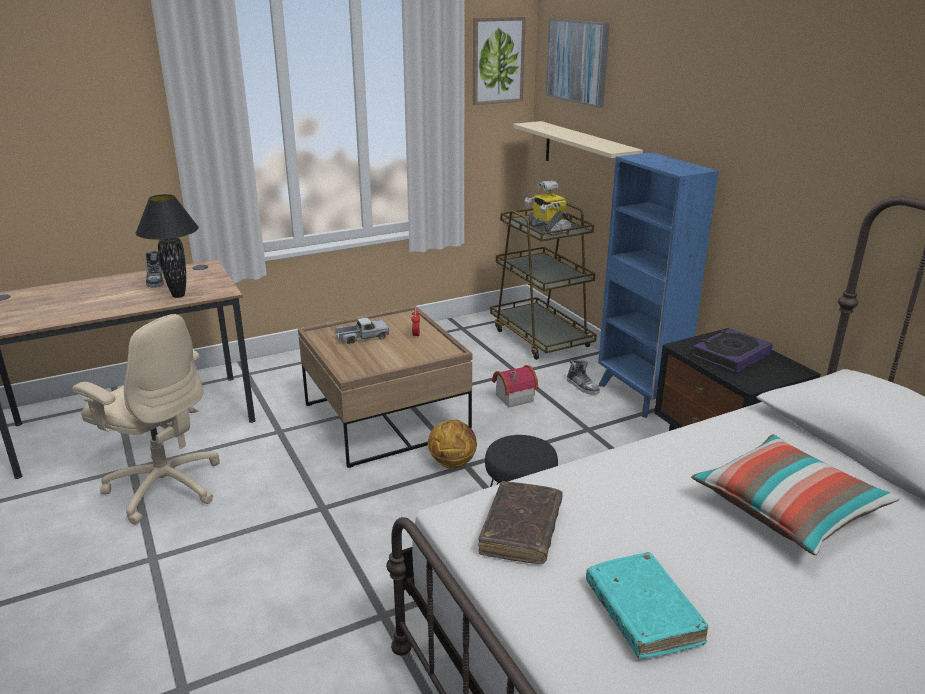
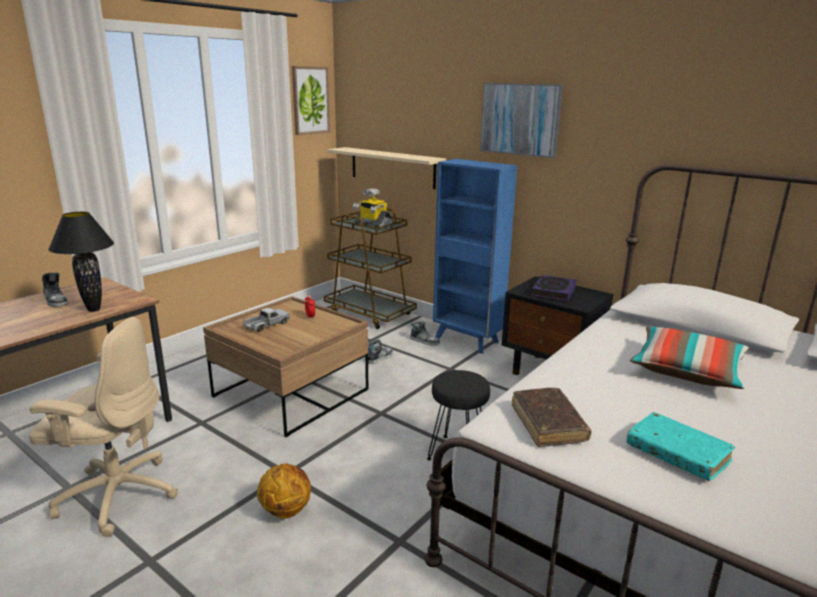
camera: 25 degrees left, 5 degrees down
(452, 463) = (369, 413): basketball -> basketball (286, 510)
(512, 397) = (379, 357): toy house -> shoe
(578, 61) = (378, 98): picture -> picture (520, 119)

